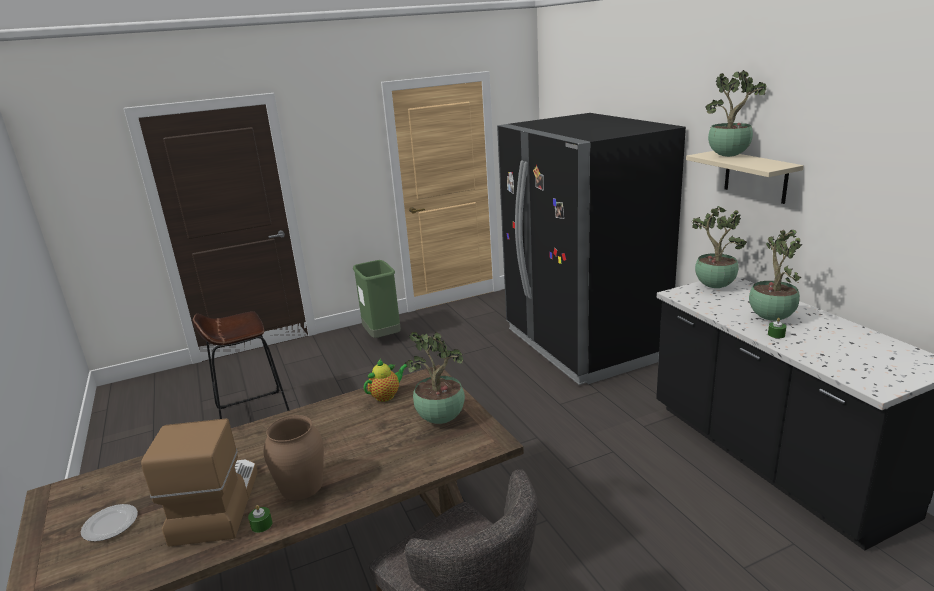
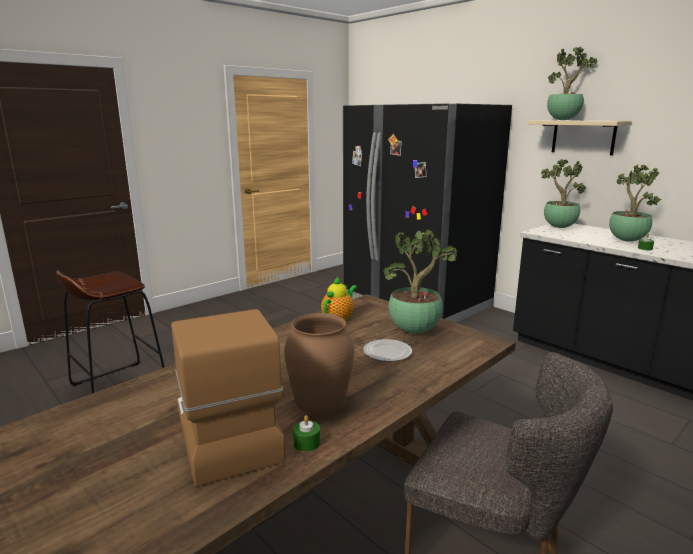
camera: 20 degrees left, 5 degrees down
(110, 525) = (83, 478): plate -> plate (387, 353)
(382, 337) = (227, 310): green trash can -> none

